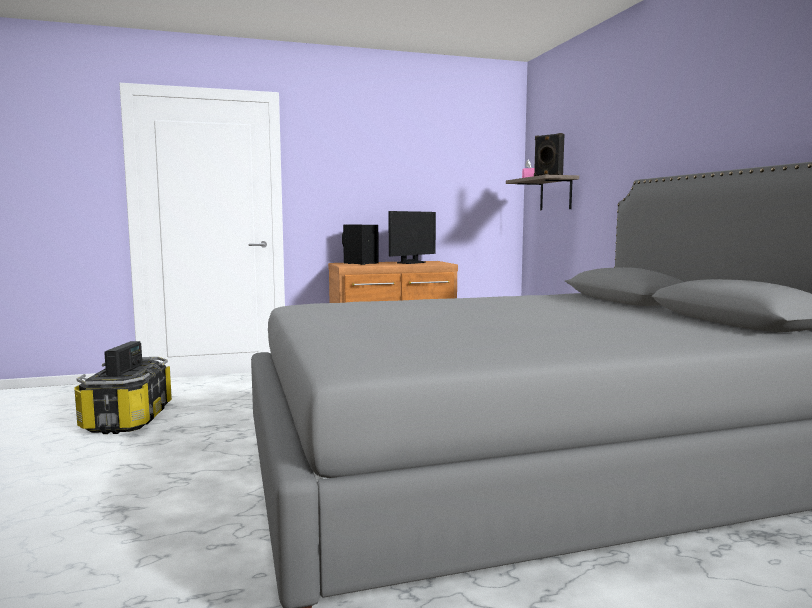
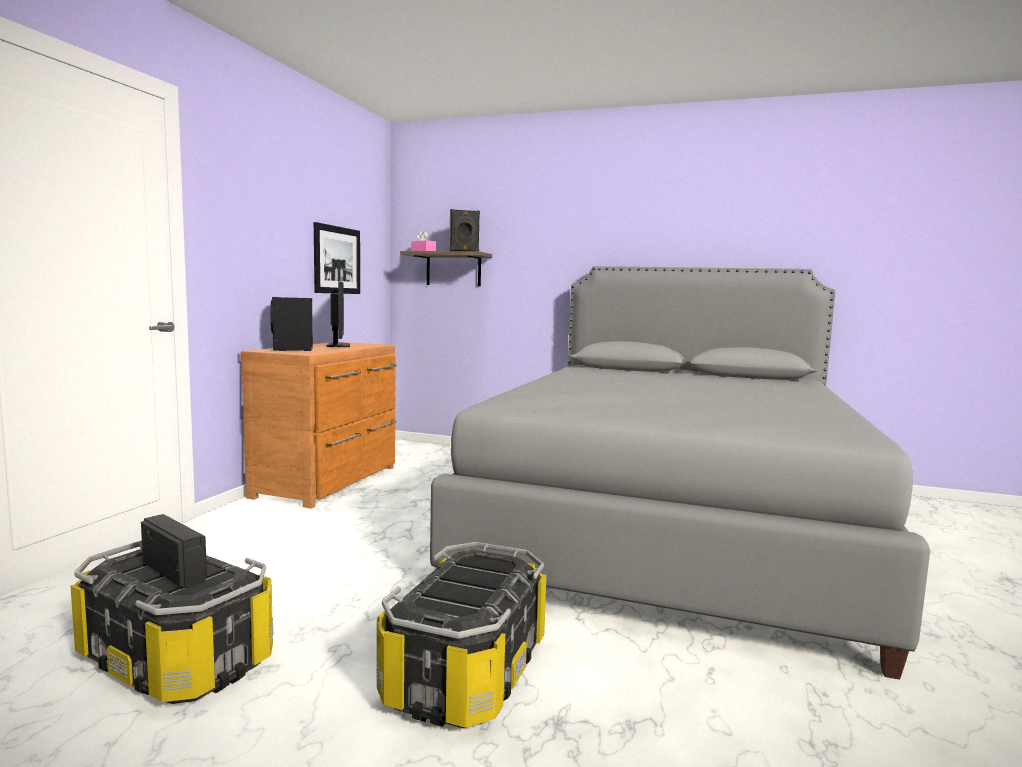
camera: 55 degrees left, 0 degrees up
(161, 473) = (465, 672): none -> storage box
(442, 193) = (337, 260): none -> picture

